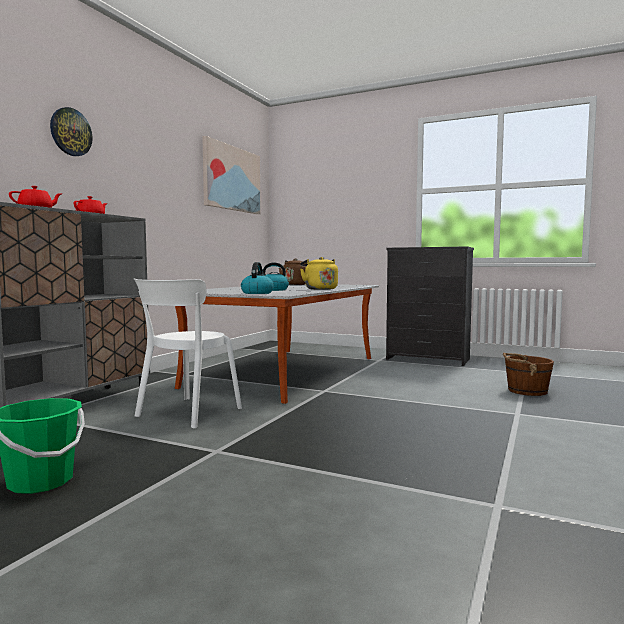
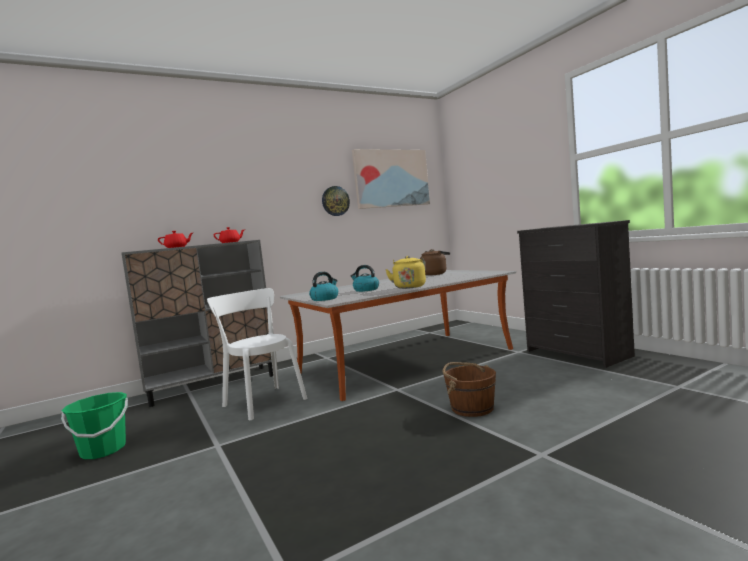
camera: 35 degrees right, 0 degrees up
(70, 132) = (217, 181): wall clock -> wall clock (335, 201)
(186, 413) = (263, 401): white chair -> white chair turned 75 degrees clockwise
(526, 391) = (621, 418): brown bucket -> brown bucket (471, 408)

